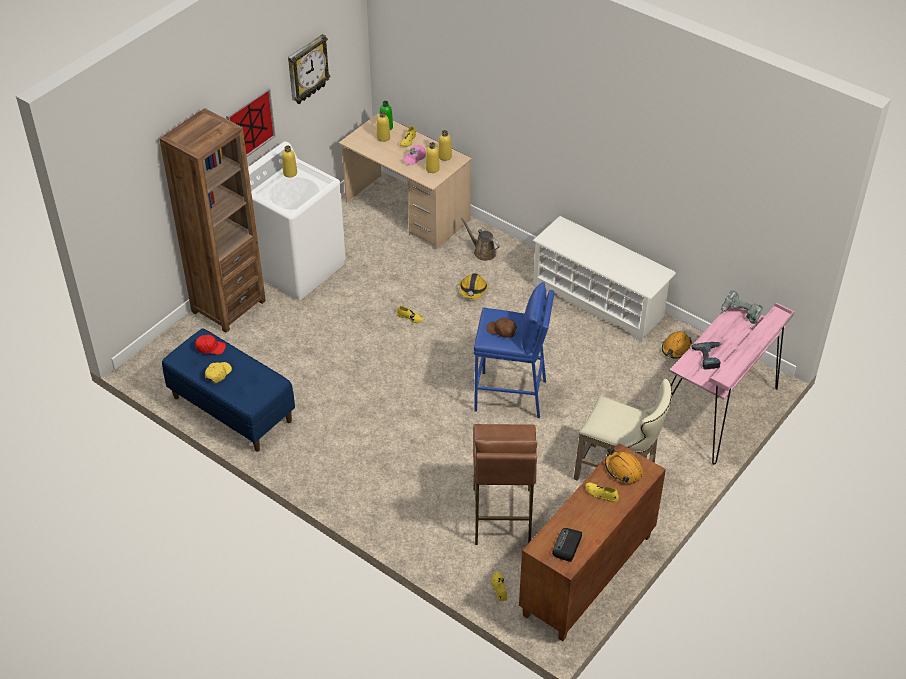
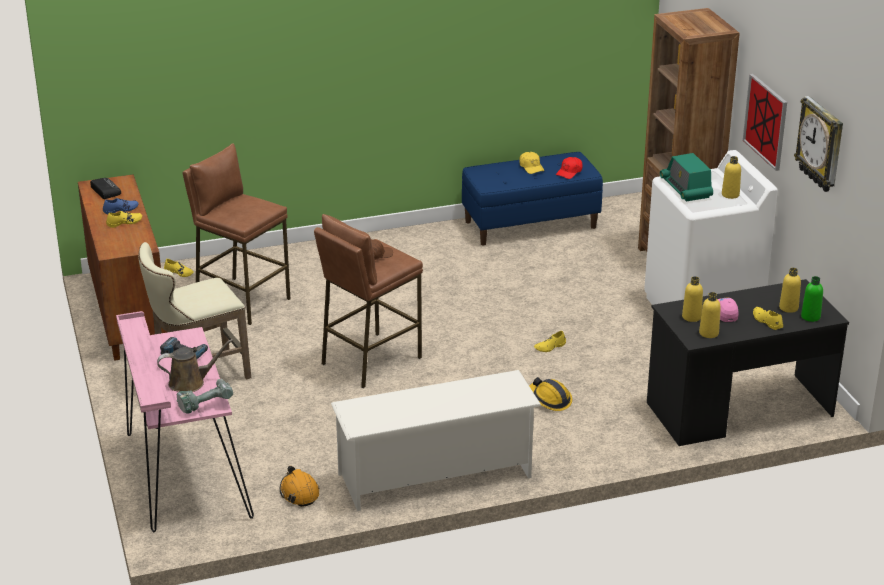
camera: 125 degrees right, 15 degrees down
(298, 195) = (686, 188): none -> radio
(407, 211) = (739, 410): beige desk -> black desk
(482, 252) = (610, 432): brown watering can -> brown watering can (190, 382)
(511, 395) = (370, 360): blue stool -> brown stool
(585, 512) = (120, 209): none -> blue shoe
(623, 469) = (130, 241): orange hard hat -> none

